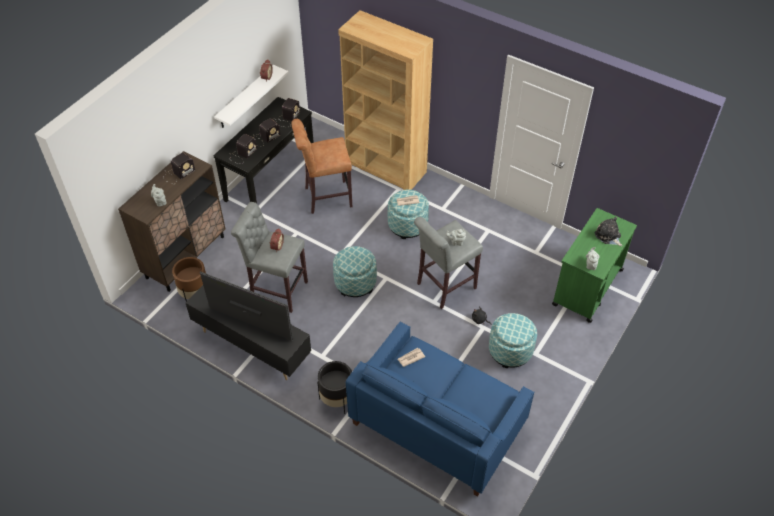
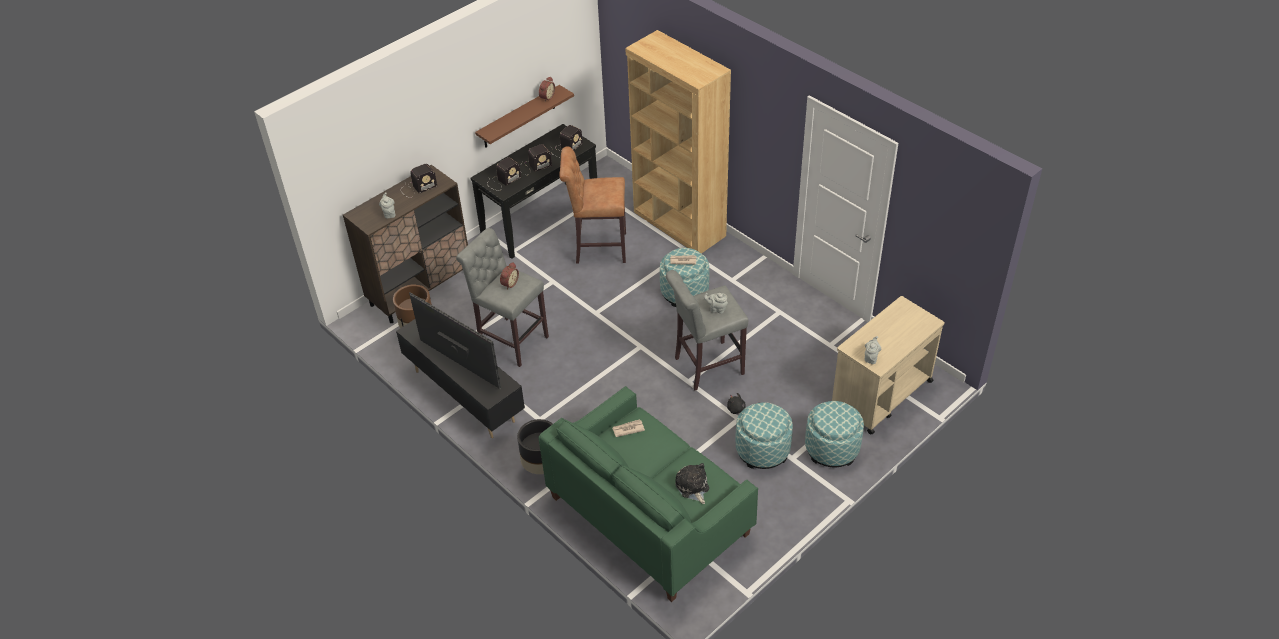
camera: 15 degrees right, 5 degrees down
(245, 97) = (519, 117): white shelf -> brown shelf
(355, 282) = (603, 346): ottoman -> ottoman (832, 448)
(437, 424) = (649, 515): blue sofa -> green sofa
(587, 287) = (881, 394): green cart -> beige cart
(608, 236) = (904, 329): plush toy -> plush toy (692, 487)

